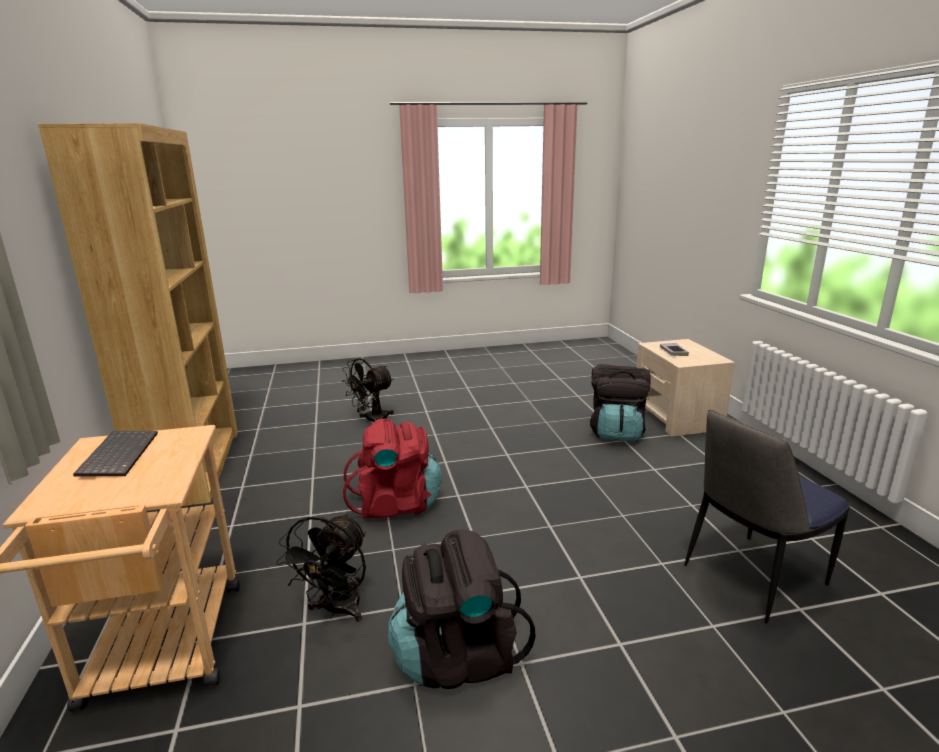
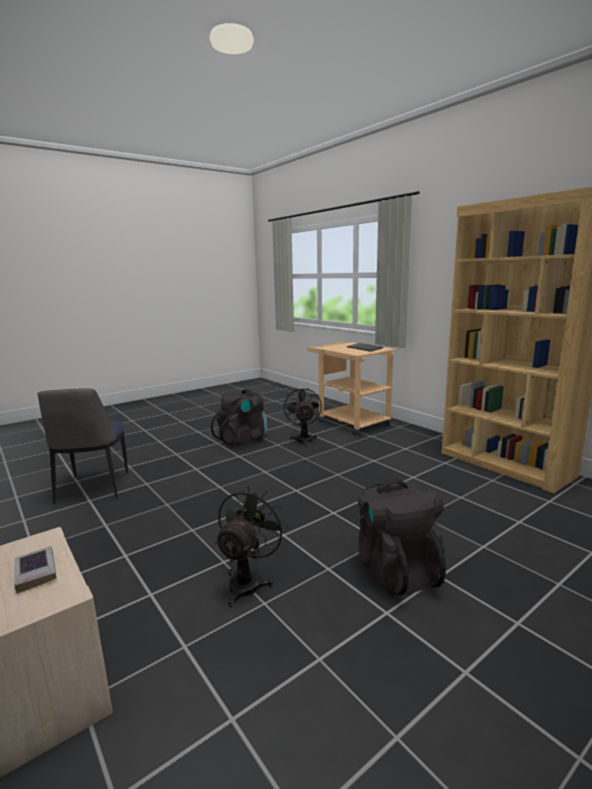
camera: 155 degrees right, 5 degrees down
(371, 420) = (473, 541): black fan -> black fan (249, 581)
(396, 504) = (331, 476): red backpack -> none
(616, 432) = (158, 609): black backpack -> black backpack (396, 569)
(751, 577) = (93, 488): chair -> chair turned 135 degrees clockwise

